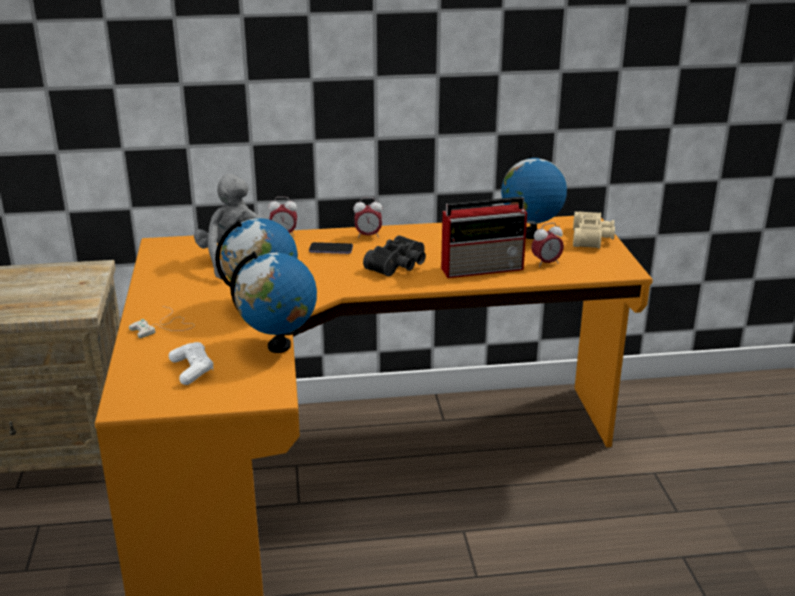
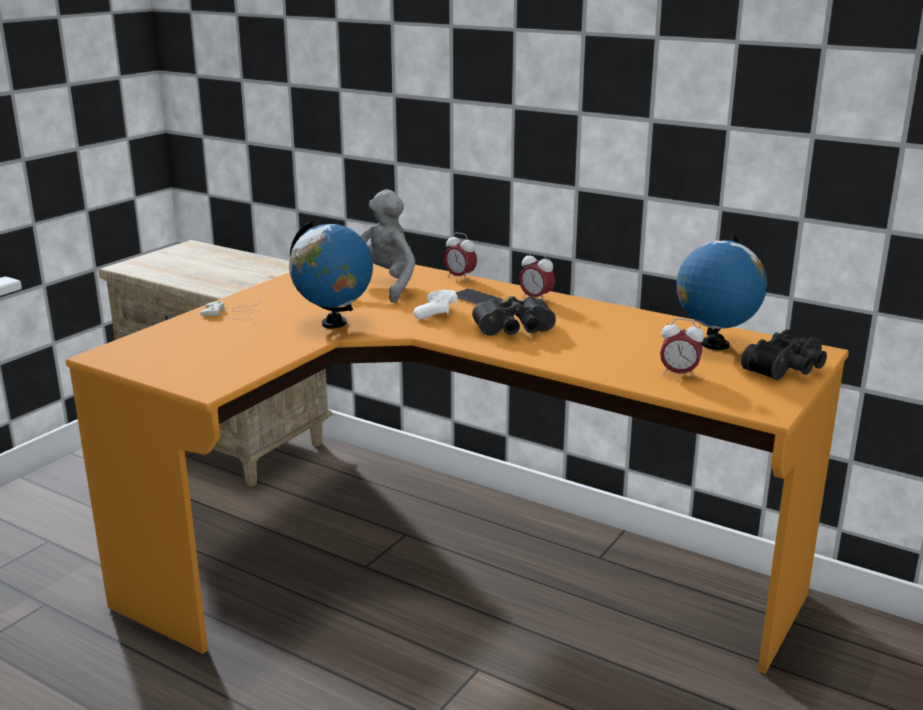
camera: 40 degrees right, 5 degrees down
(192, 370) = (191, 349): white game controller -> white game controller (436, 312)
(279, 346) = (284, 356): globe -> none
(483, 268) = (598, 357): radio -> none
(592, 238) = (788, 369): beige binoculars -> black binoculars

